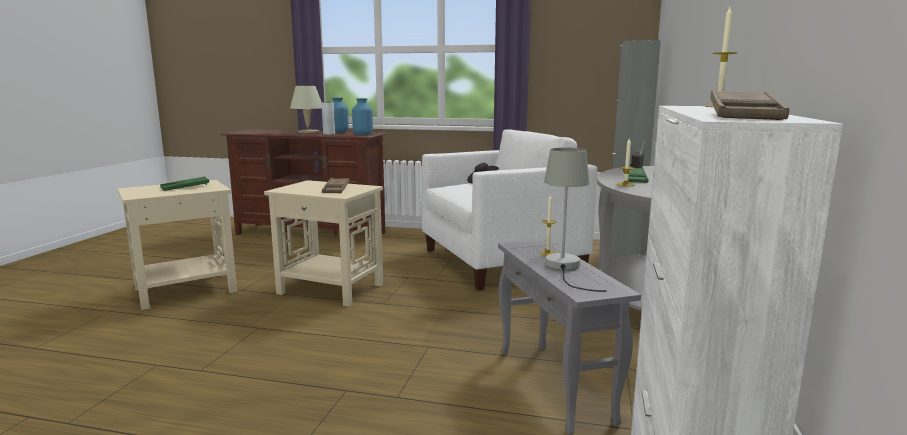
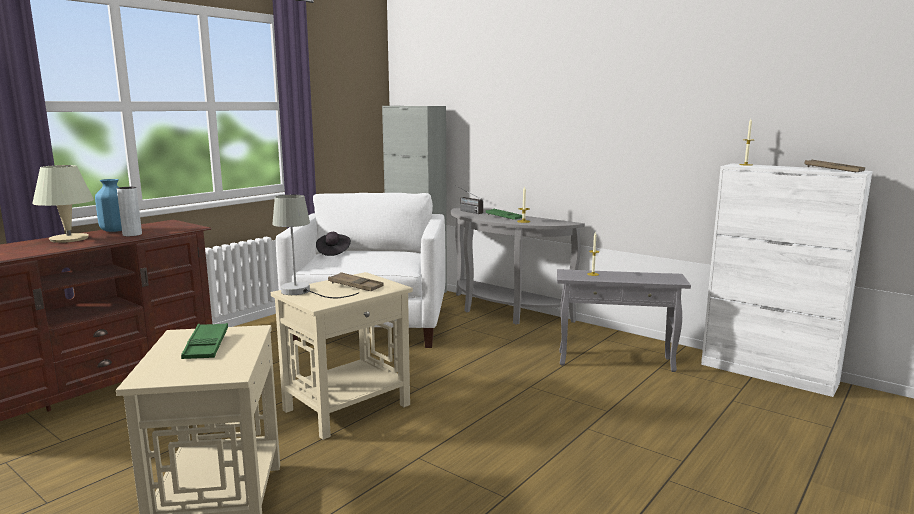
camera: 65 degrees left, 0 degrees up
(362, 134) = (177, 226): blue vase -> none
(565, 268) = (629, 276): grey table lamp -> grey table lamp (303, 292)

